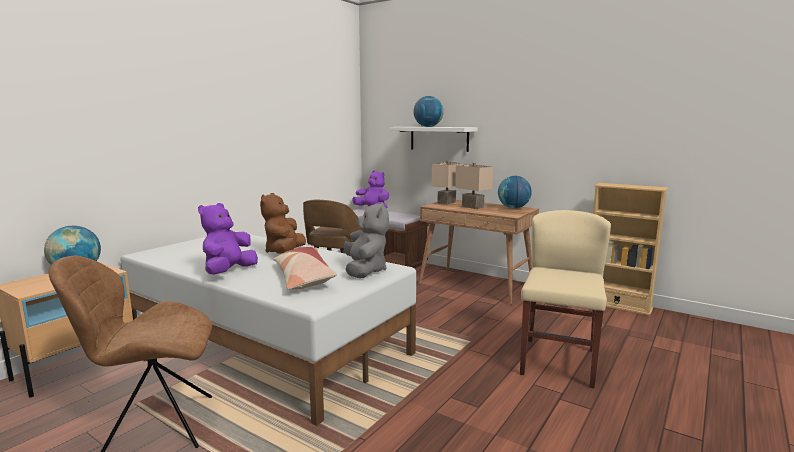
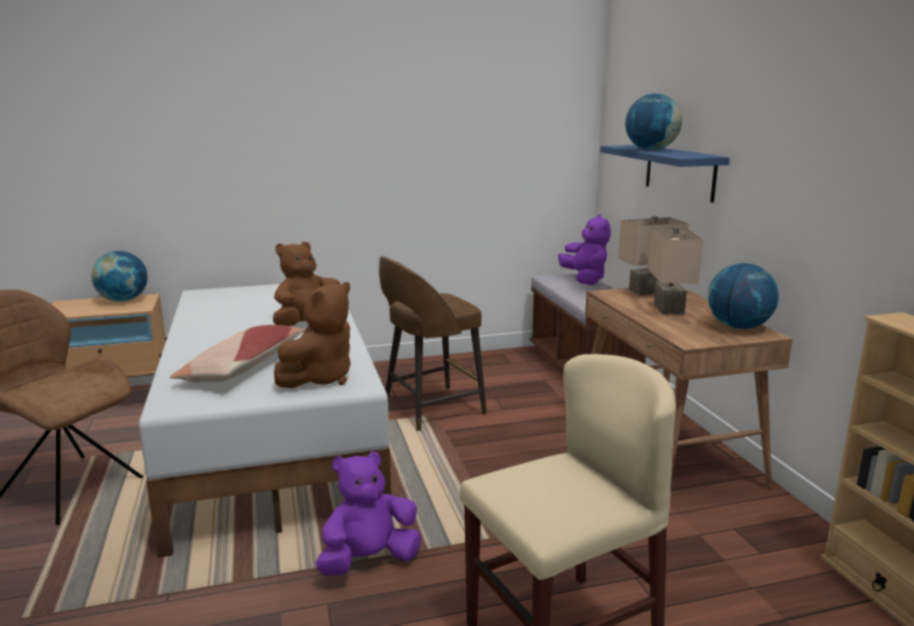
camera: 40 degrees right, 5 degrees up
(228, 272) = (205, 337): purple plush toy -> purple plush toy (369, 560)
(365, 271) = (320, 378): grey plush toy -> brown plush toy
(439, 138) = (679, 172): white shelf -> blue shelf

